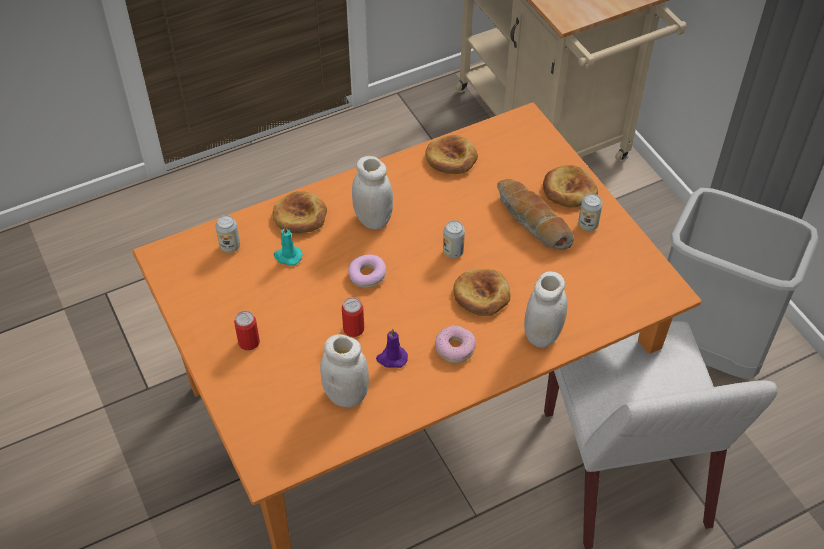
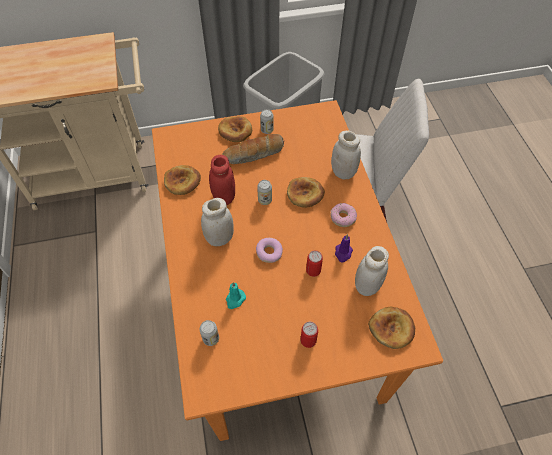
camera: 75 degrees left, 5 degrees up
(300, 216) = (198, 284): bread -> bread (391, 328)
(441, 207) = (224, 197): none -> red jar

